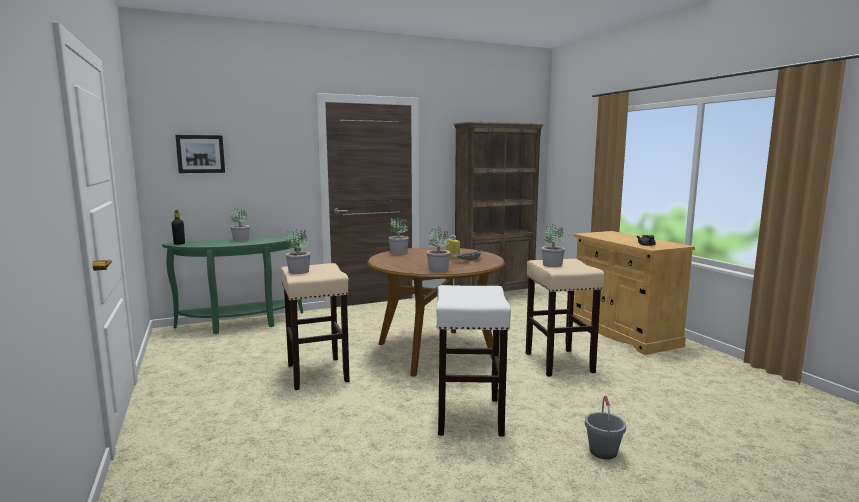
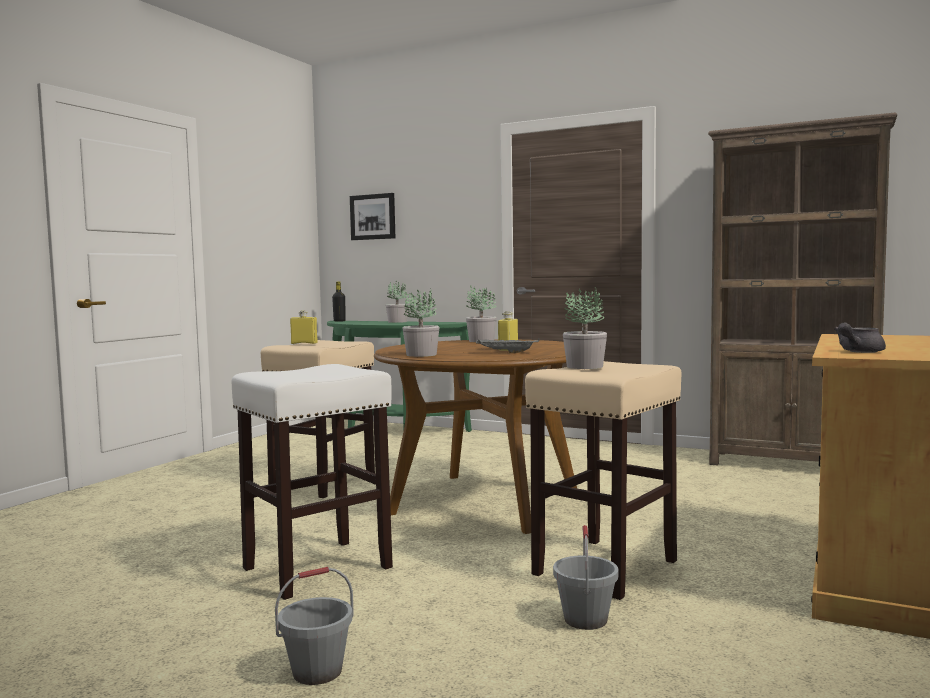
camera: 50 degrees right, 5 degrees down
(299, 271) = (304, 343): potted plant -> yellow bottle
(607, 385) = (586, 620): none -> grey bucket

